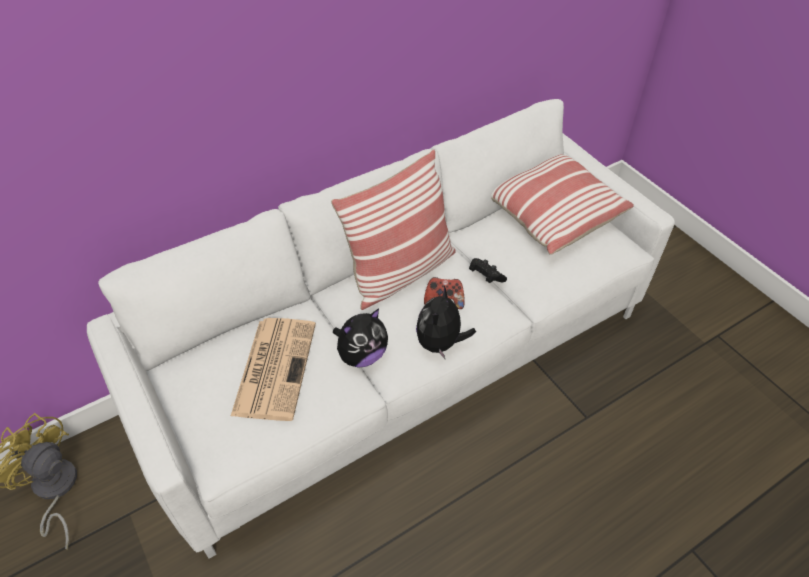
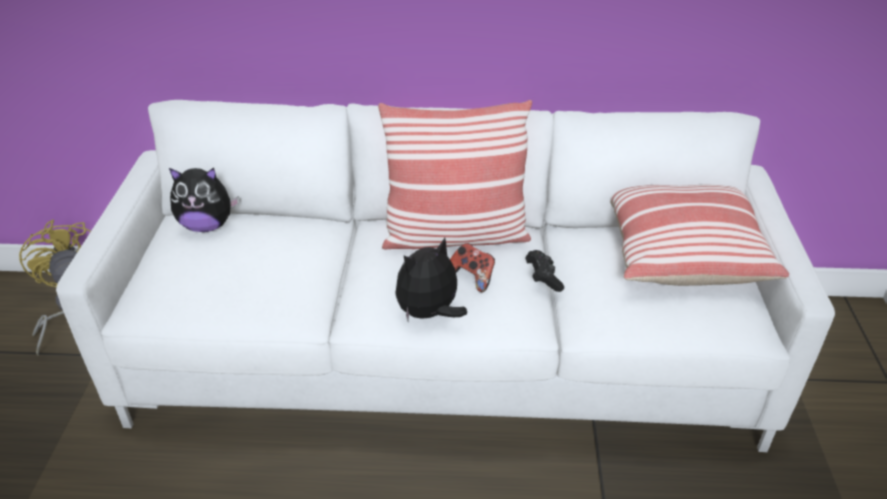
camera: 35 degrees right, 10 degrees down
(274, 367) = (255, 255): newspaper -> none
(362, 355) = (345, 288): plush toy -> plush toy (207, 225)

